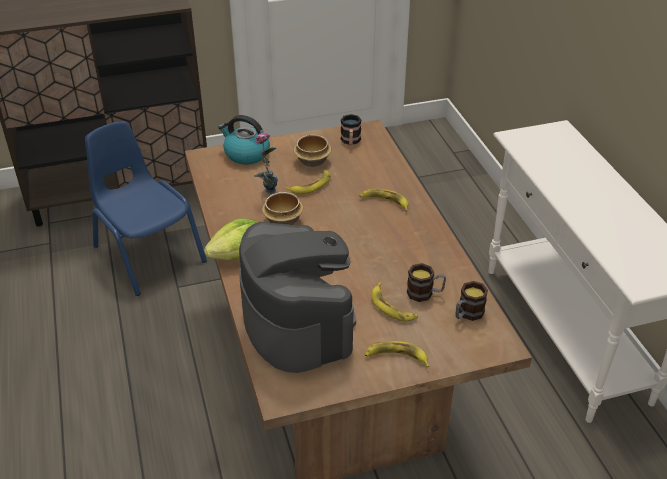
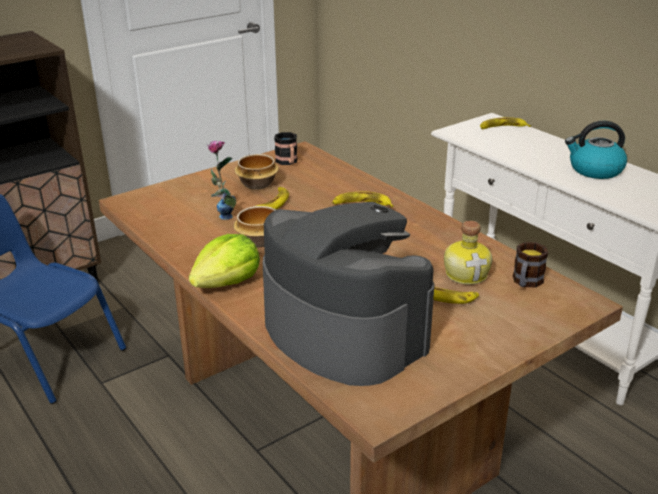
camera: 20 degrees left, 10 degrees down
(246, 154) = (176, 191): kettle -> kettle (594, 170)
(396, 357) = (483, 339): banana -> banana (502, 128)
(425, 293) = (467, 274): mug -> bottle

